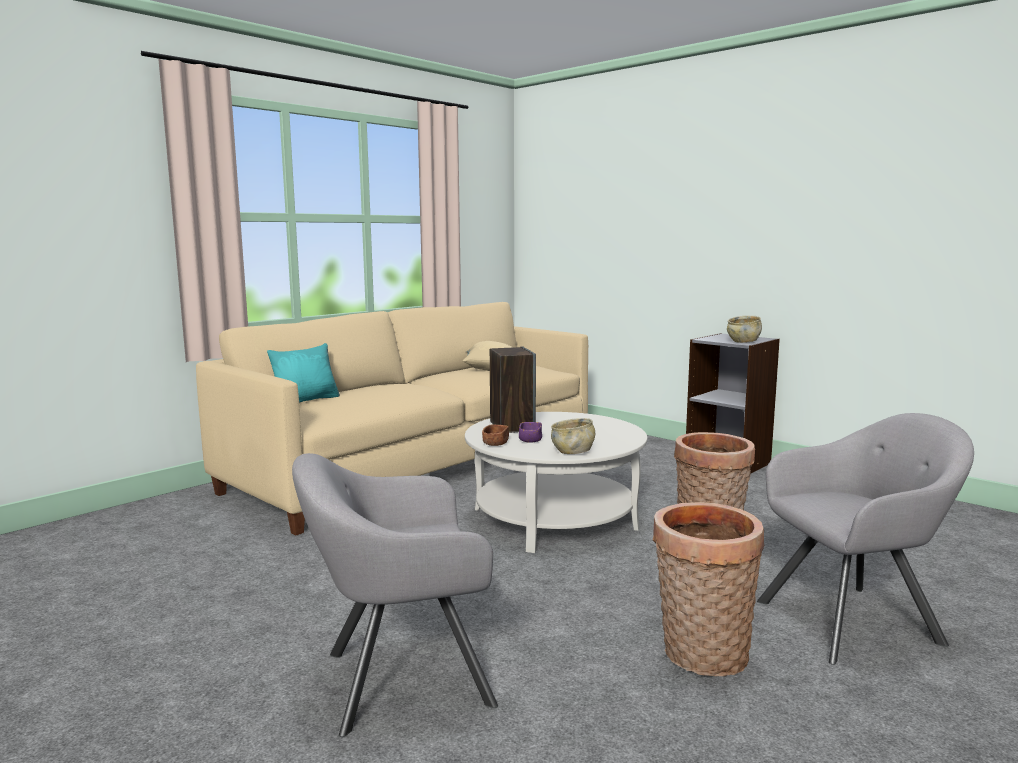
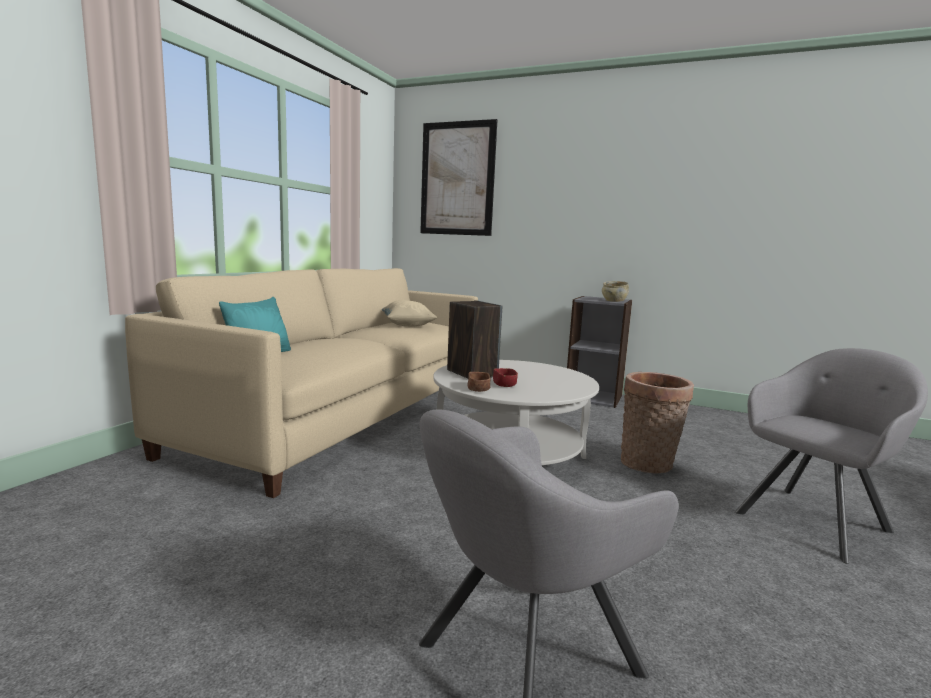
camera: 20 degrees left, 0 degrees up
(530, 440) = (504, 385): purple bowl -> red bowl
(573, 451) = (554, 393): beige bowl -> none
(579, 191) = (457, 179): none -> picture
(701, 656) = (754, 574): basket -> none

